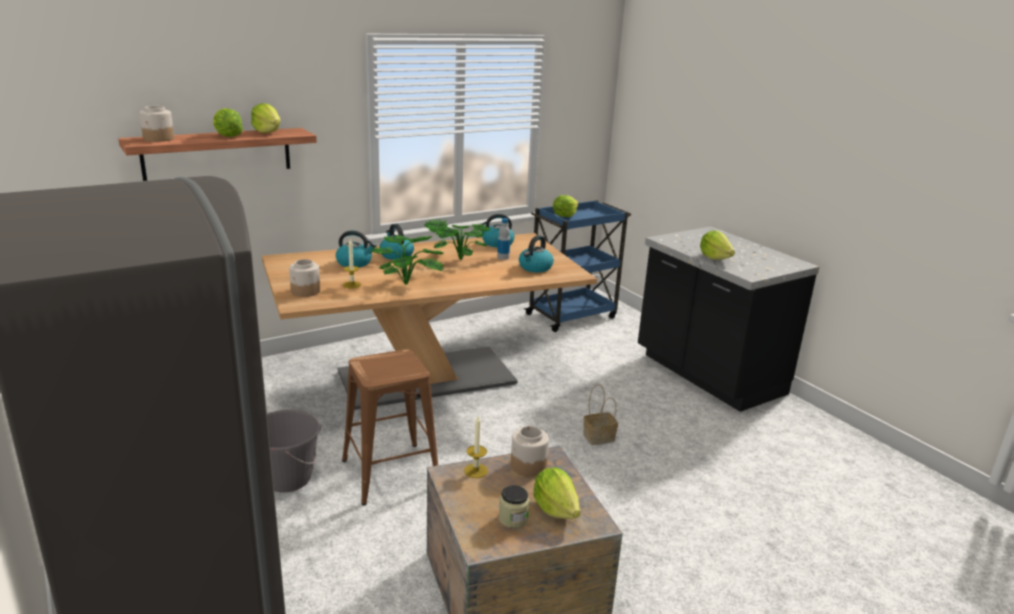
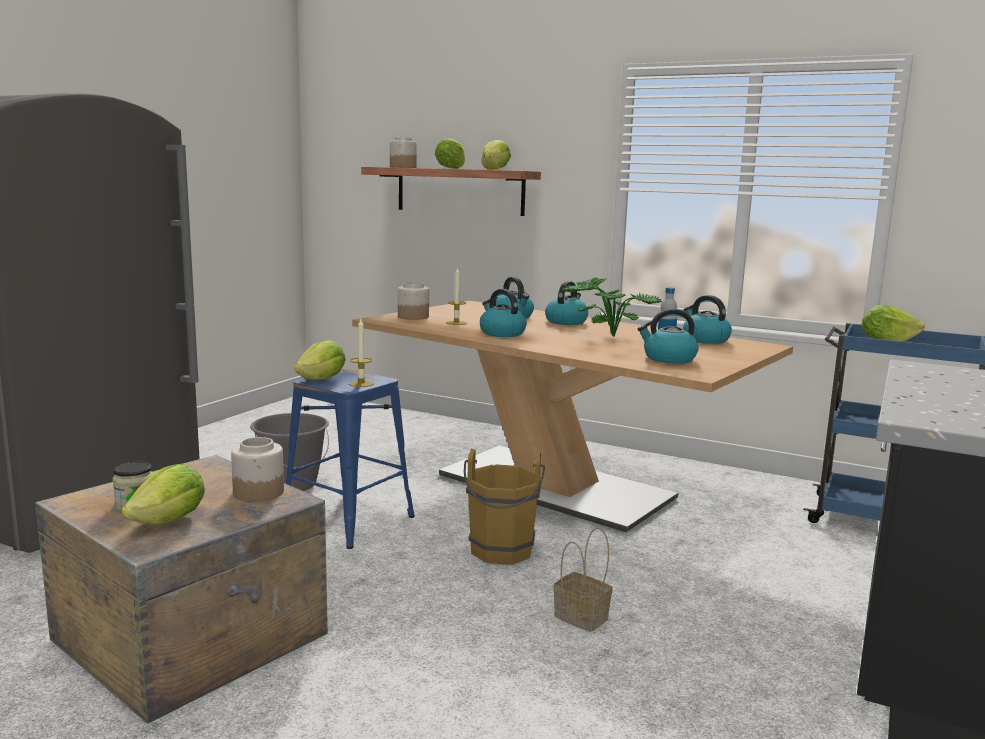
camera: 60 degrees right, 10 degrees down
(391, 473) = (347, 520): brown stool -> blue stool
(409, 283) = (501, 333): potted plant -> kettle
(476, 471) = (225, 473): candle -> candle (361, 383)
(503, 432) = (501, 553): none -> brown bucket
(715, 257) = (929, 394): lettuce -> lettuce (322, 379)

